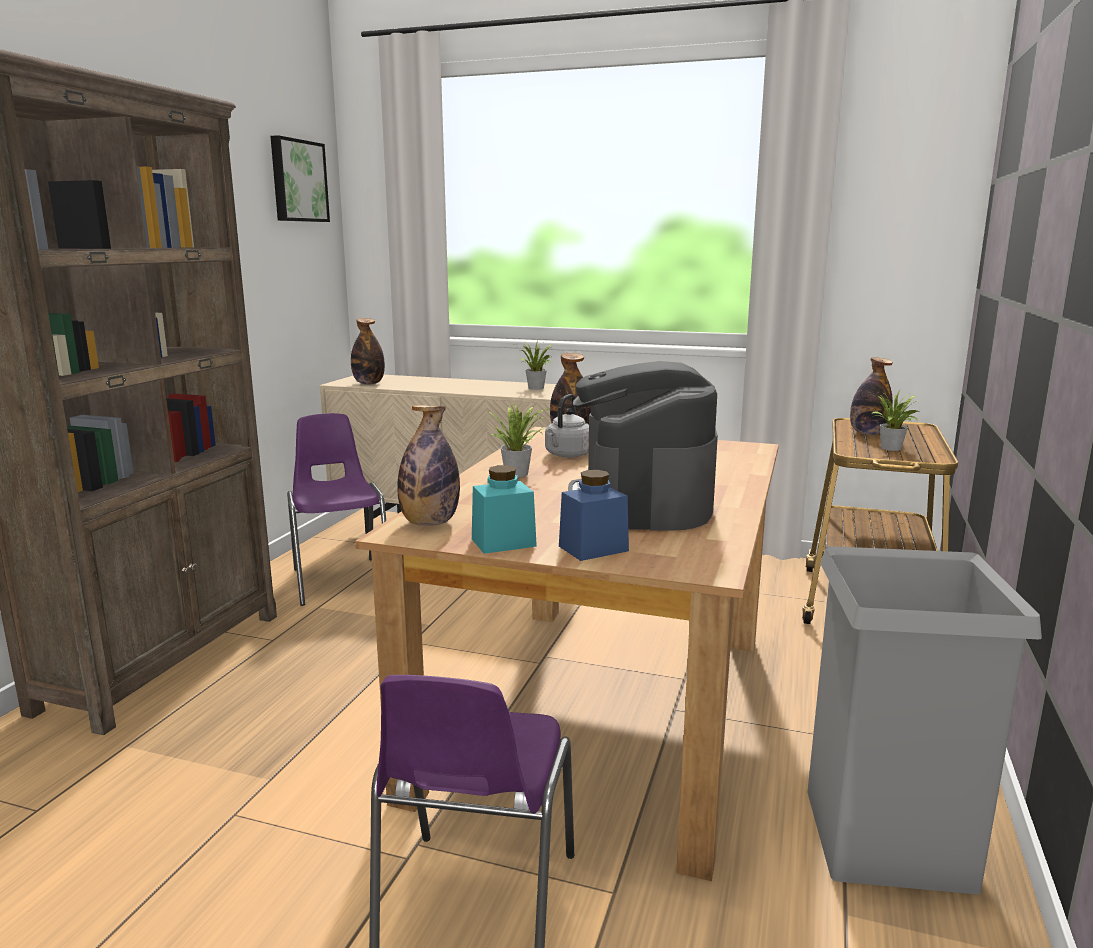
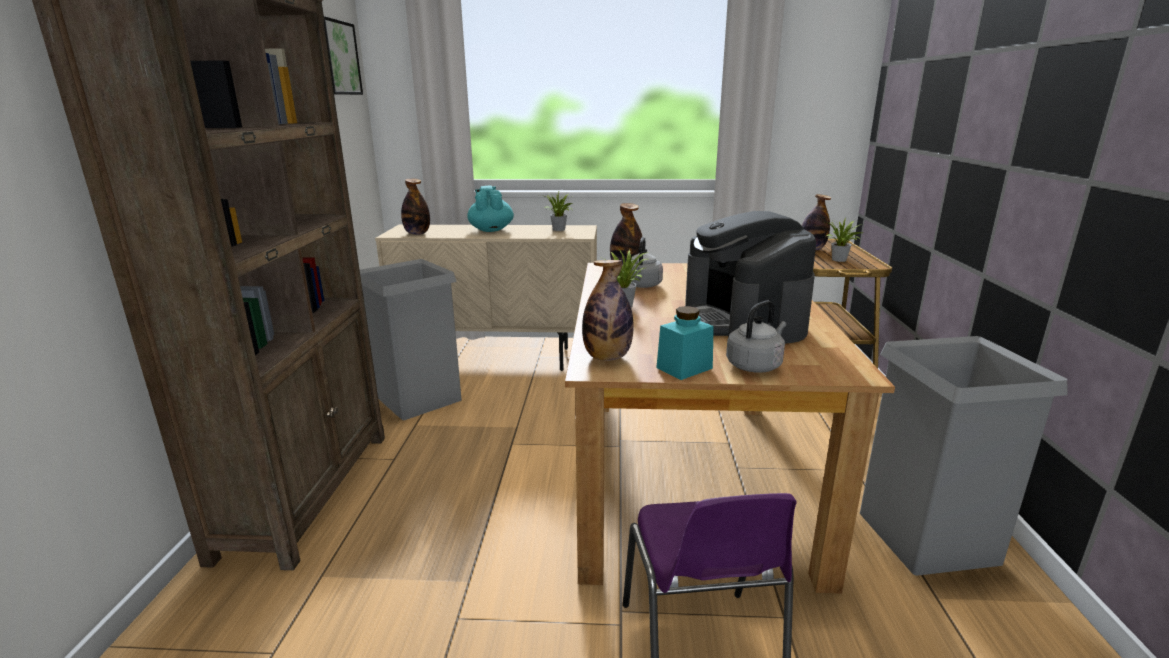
camera: 15 degrees left, 5 degrees up
(341, 579) = (419, 398): purple chair -> grey trash can
(455, 384) = (491, 230): none -> turquoise teapot
(593, 548) = (755, 365): blue jar -> grey kettle

